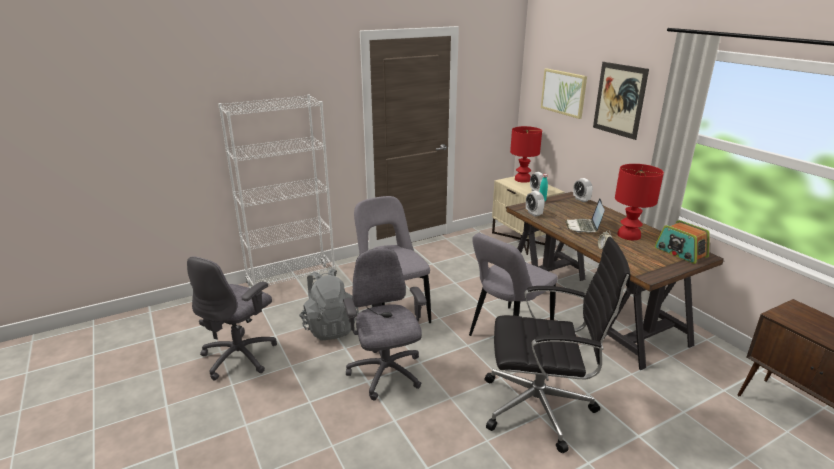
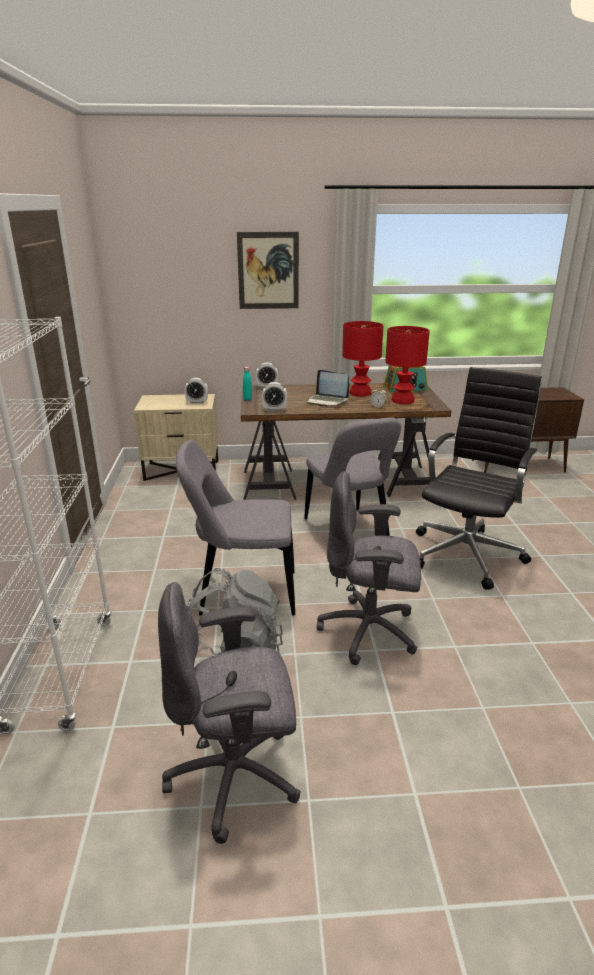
camera: 65 degrees left, 0 degrees up
(240, 356) = (236, 777): grey office chair -> grey office chair turned 120 degrees clockwise
(522, 179) = (156, 399): red table lamp -> red table lamp (402, 401)
(563, 92) = (183, 278): picture -> none

